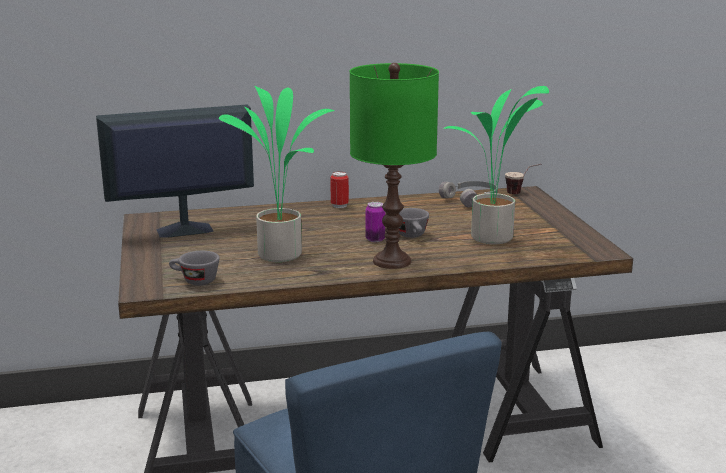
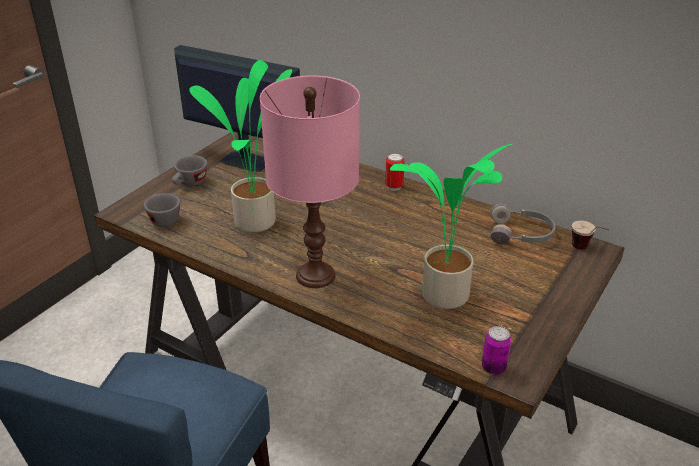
camera: 45 degrees right, 15 degrees up
(375, 239) = (349, 242): can -> can (493, 368)
(392, 261) = (316, 275): green table lamp -> pink table lamp
(413, 236) = (384, 255): grey cup -> grey cup (190, 183)

